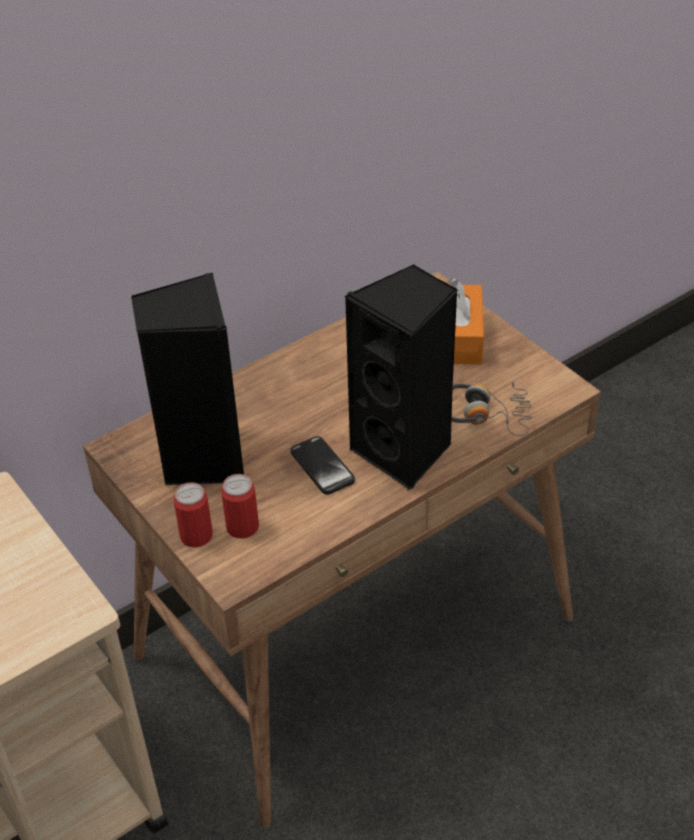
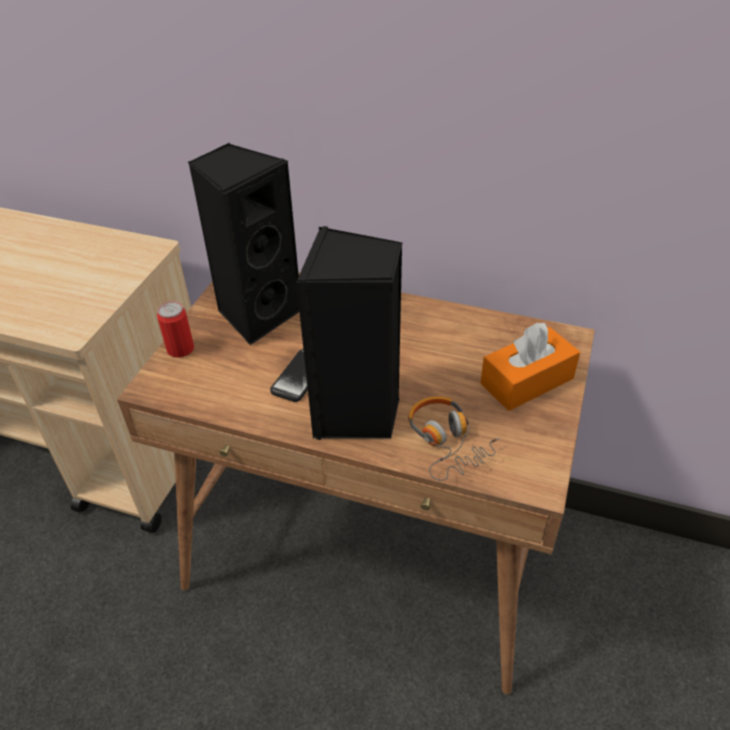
camera: 55 degrees right, 0 degrees up
(242, 527) = (205, 367): can -> none

